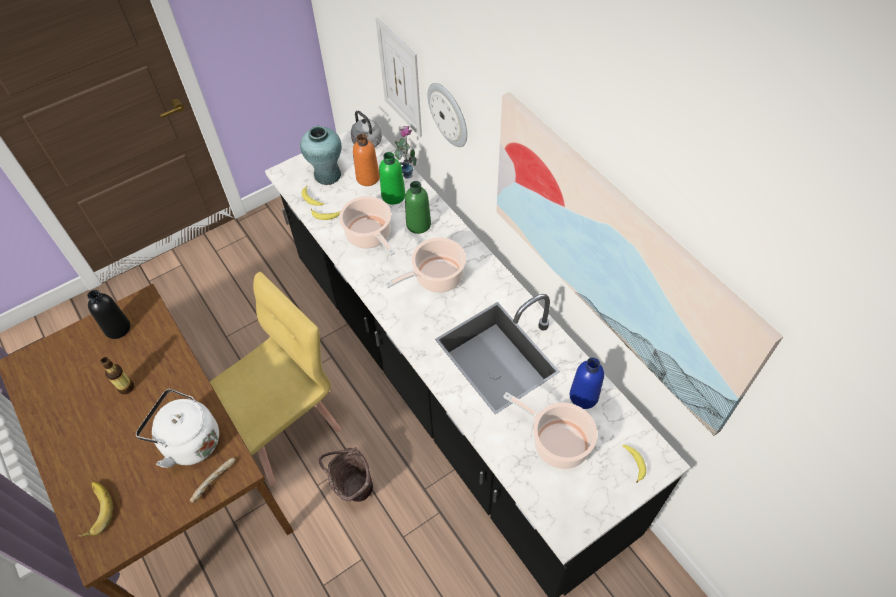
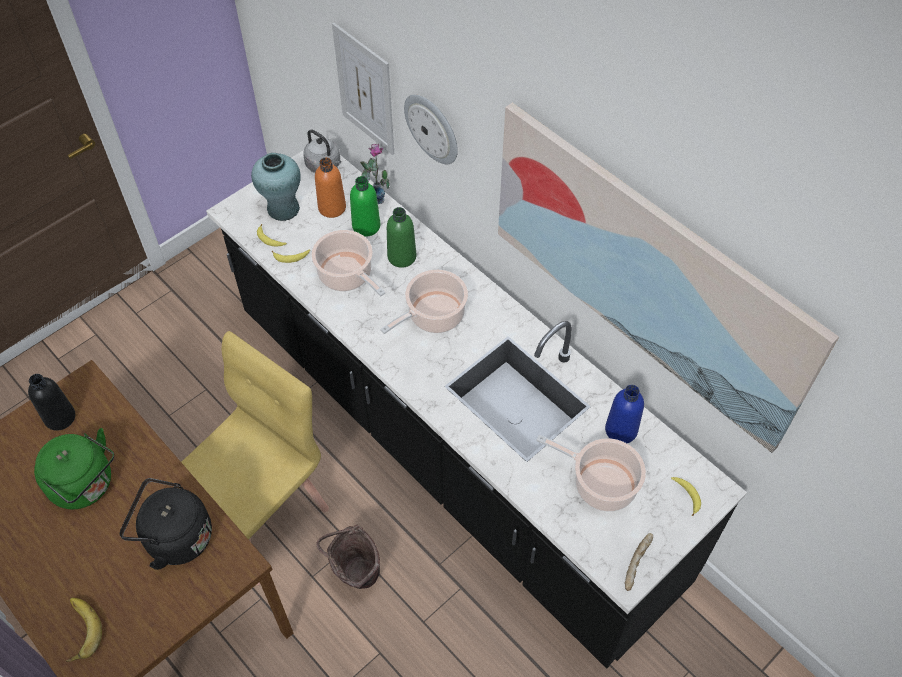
camera: 10 degrees left, 0 degrees up
(126, 388) = (86, 485): bottle -> green kettle
(188, 441) = (175, 537): white kettle -> black kettle
(215, 482) = (216, 579): bread -> bread (638, 564)

